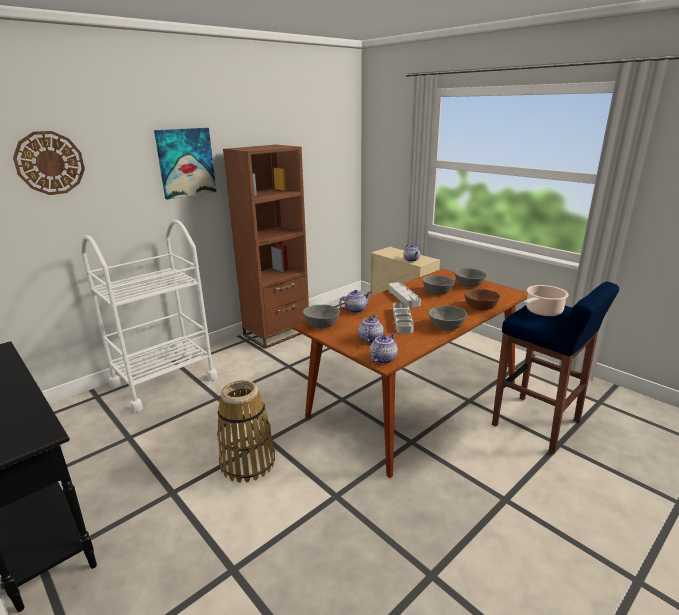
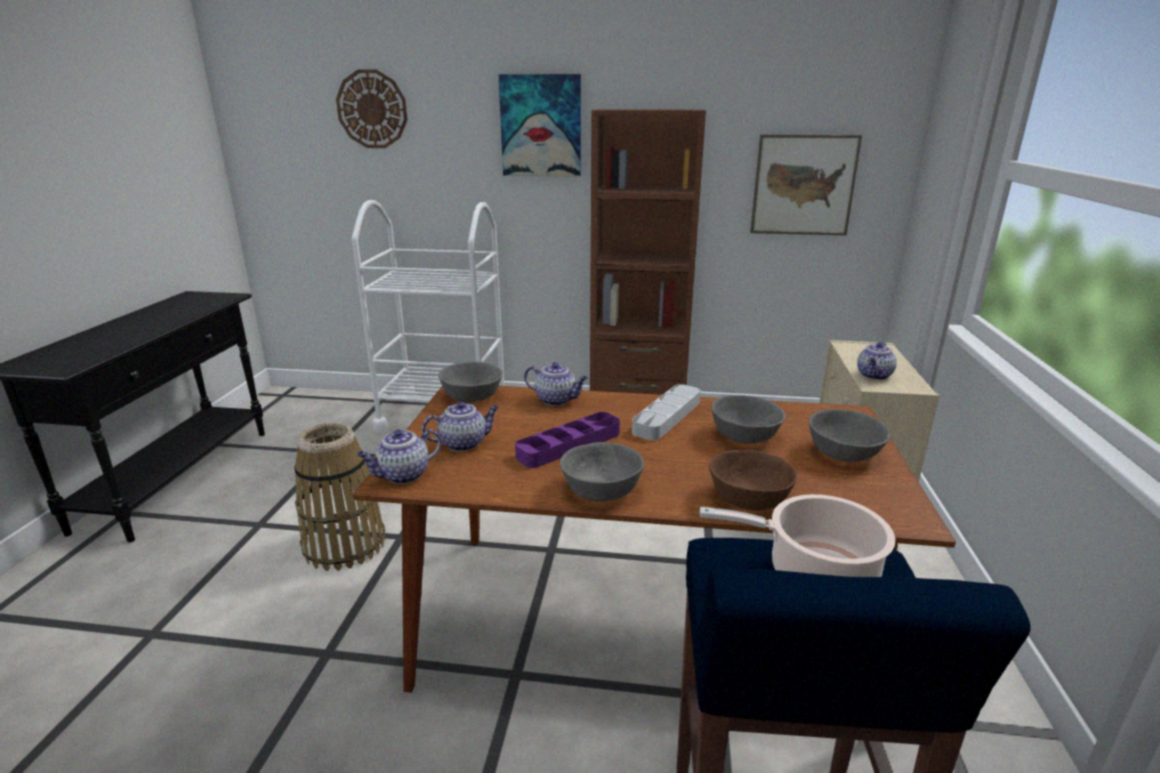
camera: 50 degrees right, 0 degrees up
(321, 179) = (803, 185): none -> picture
(383, 359) = (403, 475): teapot -> teapot turned 150 degrees clockwise
(402, 320) = (569, 445): grey tray -> purple tray

